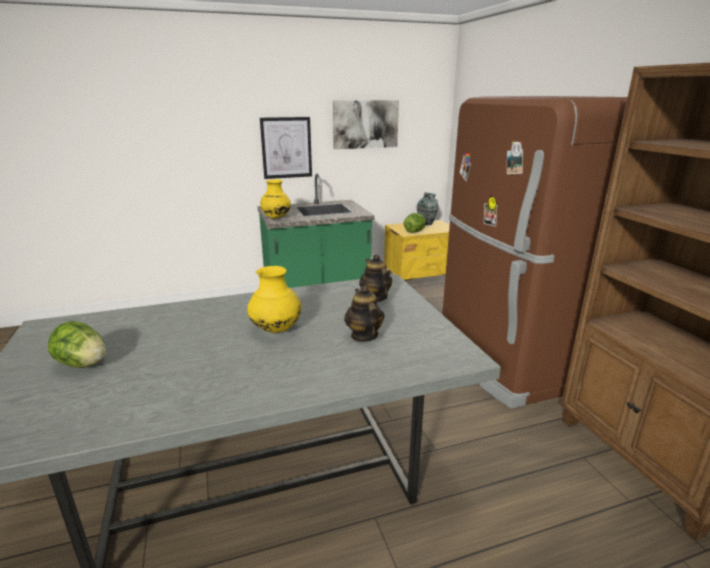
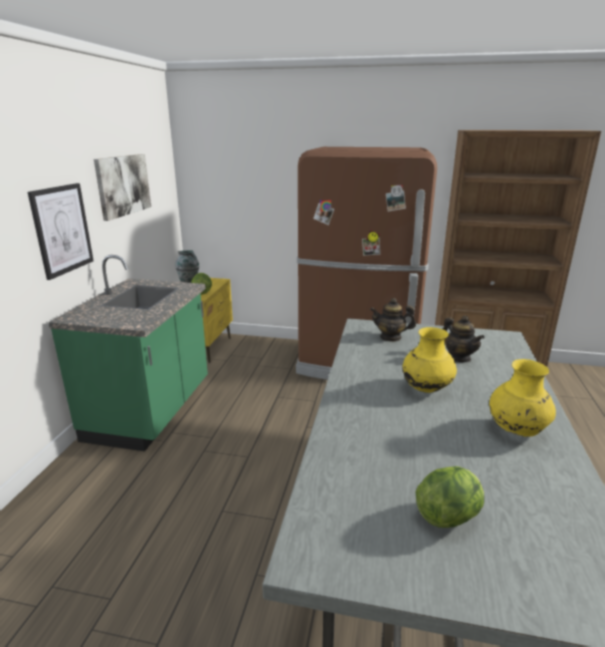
camera: 60 degrees left, 0 degrees up
(276, 217) = (127, 322): yellow vase -> yellow vase (516, 430)
(364, 335) = (459, 357): teapot -> teapot turned 135 degrees counterclockwise

